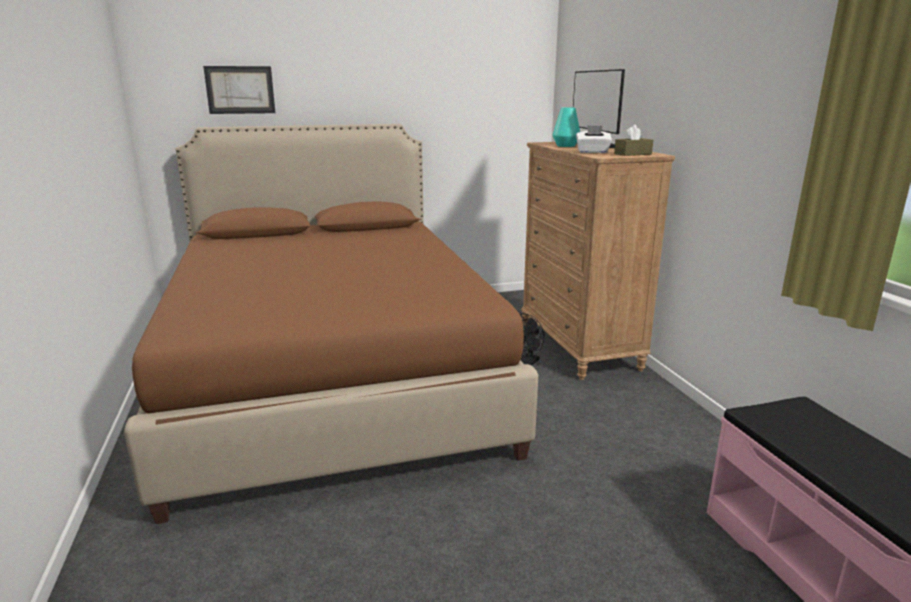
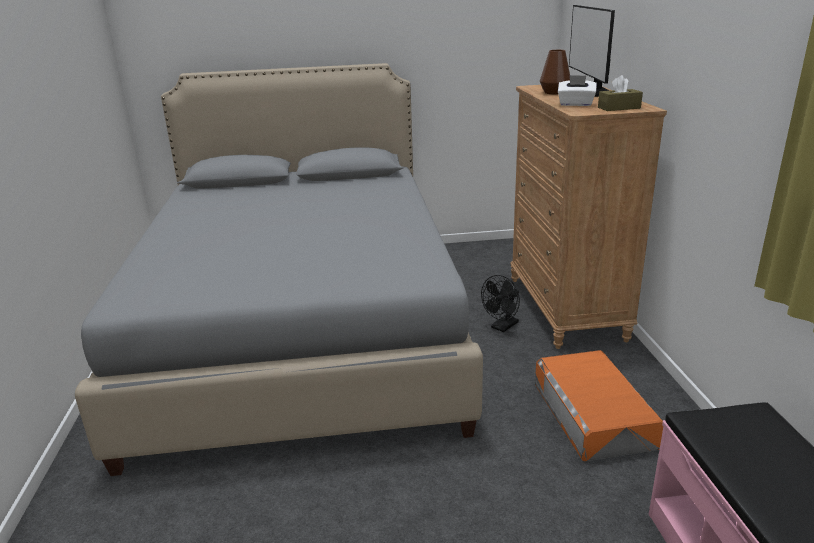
camera: 10 degrees right, 5 degrees up
(240, 90) = (223, 33): picture -> none
(331, 376) = (302, 331): brown bed -> grey bed
(565, 146) = (554, 92): turquoise vase -> brown vase
(630, 432) = (593, 414): none -> orange storage box

